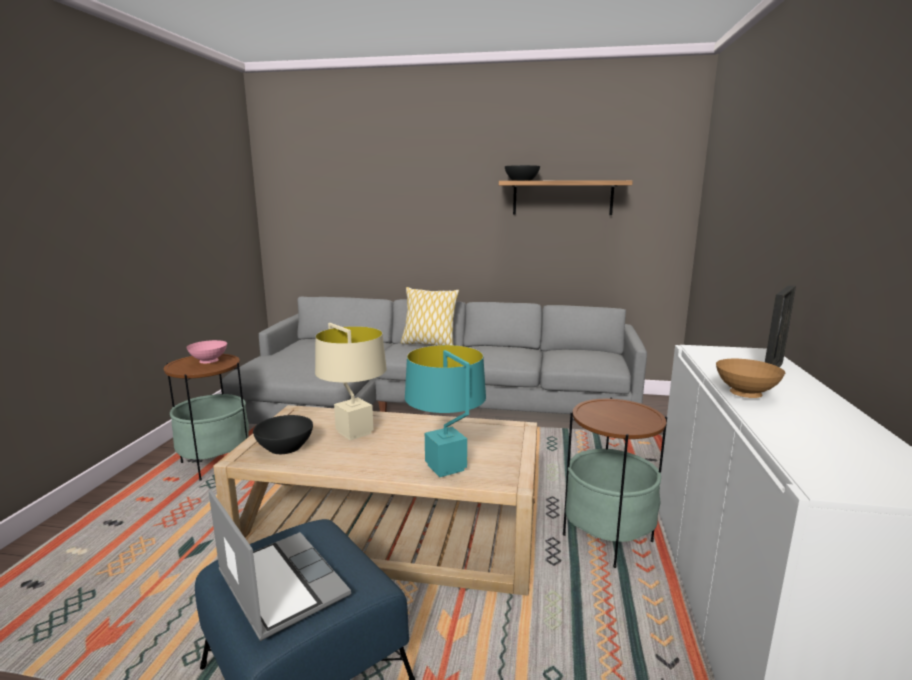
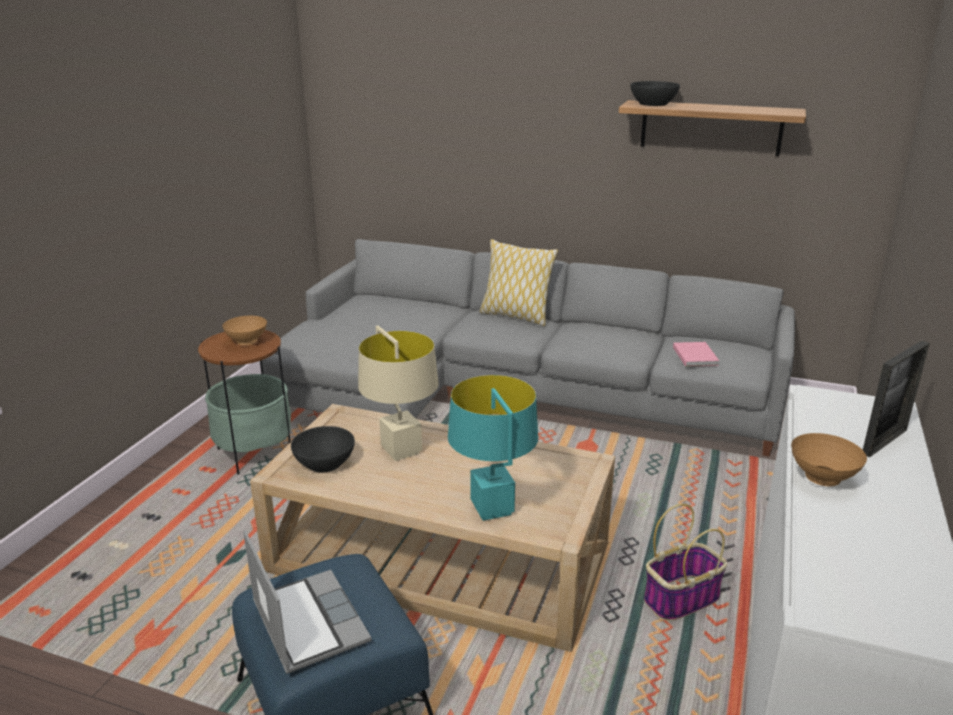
camera: 10 degrees right, 10 degrees up
(209, 362) = (247, 342): pink bowl -> brown bowl
(571, 358) = (695, 355): none -> pink book
(607, 539) = (682, 598): side table -> basket

